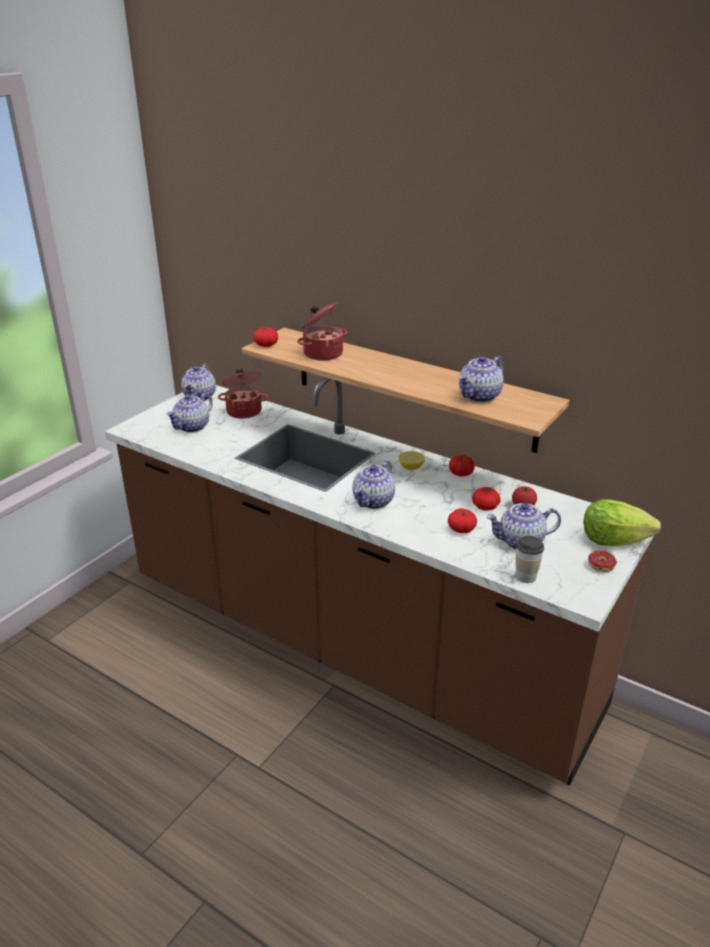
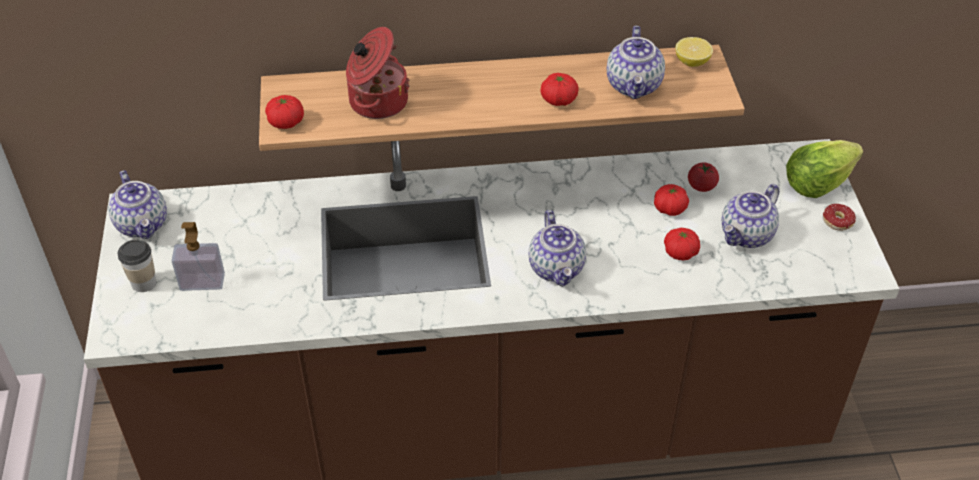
camera: 40 degrees left, 15 degrees up
(192, 427) = (202, 282): teapot -> soap dispenser
(244, 411) = (237, 216): cooking pot -> none
(411, 468) = (540, 197): lemon -> lemon (692, 62)
(461, 473) = (598, 175): tomato -> tomato (558, 100)
(525, 576) = (794, 276): cup -> cup (144, 283)

